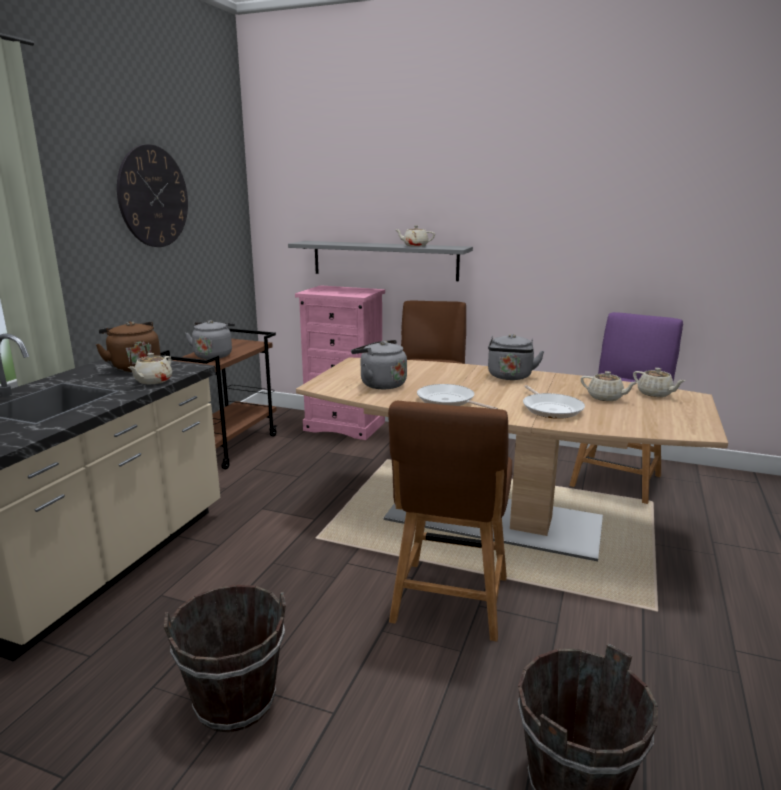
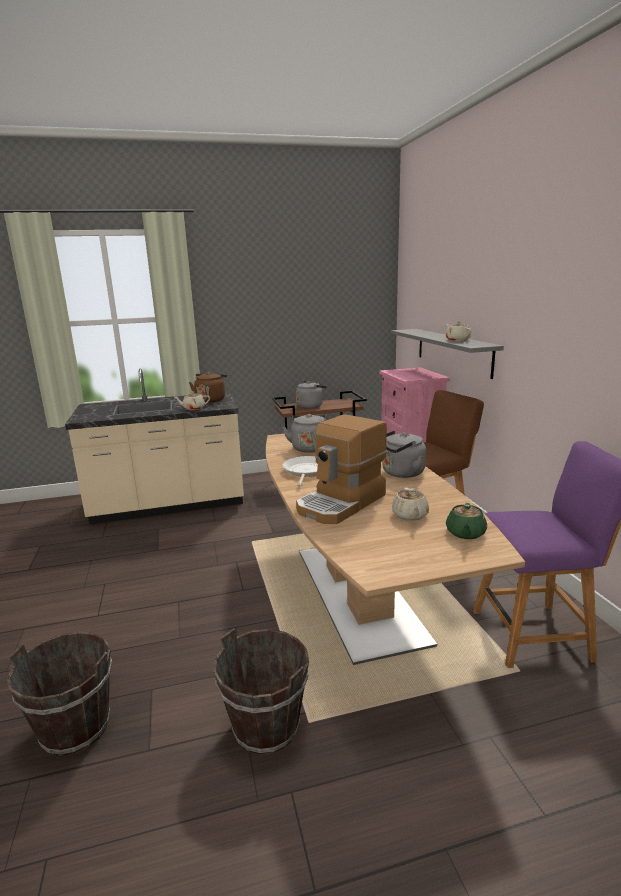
camera: 55 degrees right, 0 degrees up
(153, 196) = (290, 294): wall clock -> none
(235, 700) = (92, 584): brown bucket -> brown bucket (267, 726)
(449, 603) = (226, 614): brown chair -> none
(551, 409) = (342, 503): frying pan -> coffee machine
(655, 394) = (465, 533): beige teapot -> green teapot

